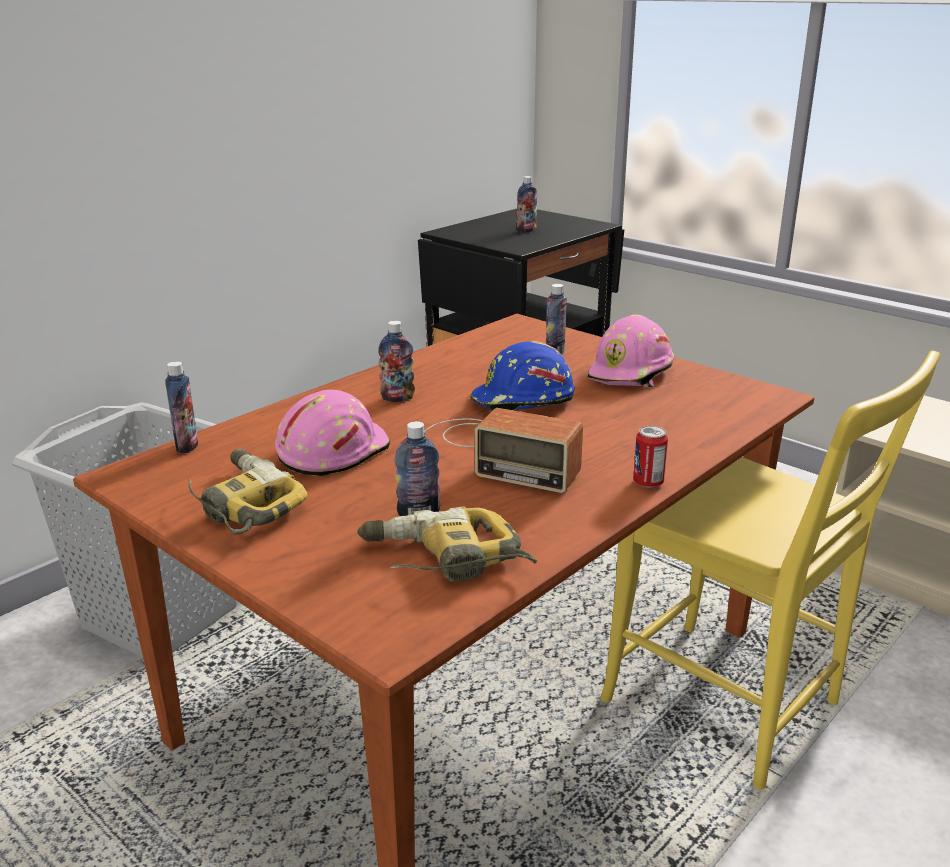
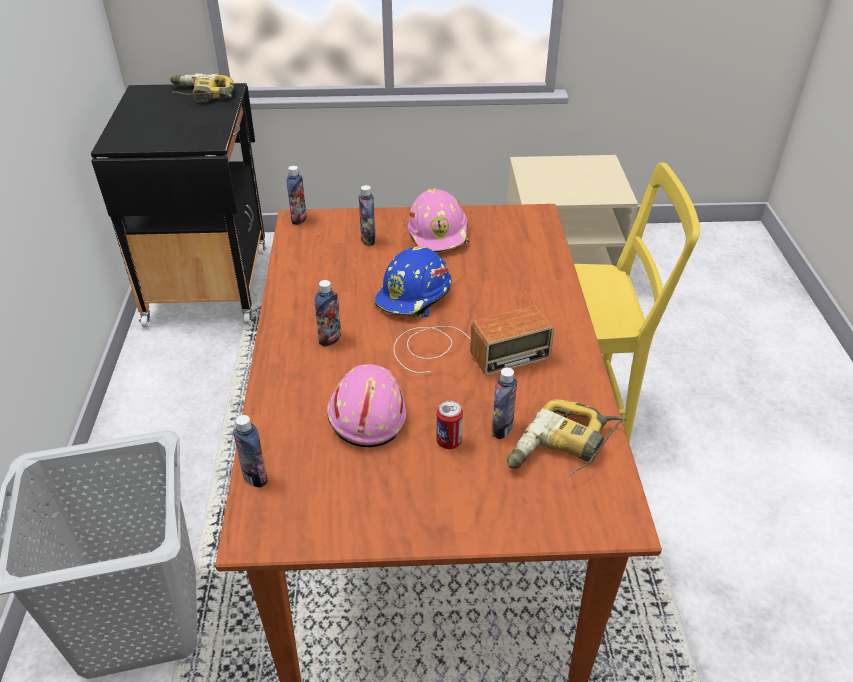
camera: 45 degrees left, 15 degrees up
(241, 504) = (385, 497): power drill -> power drill (202, 95)
(526, 230) = (182, 117): bottle -> bottle (299, 219)
(648, 482) = (573, 322): can -> can (449, 441)

